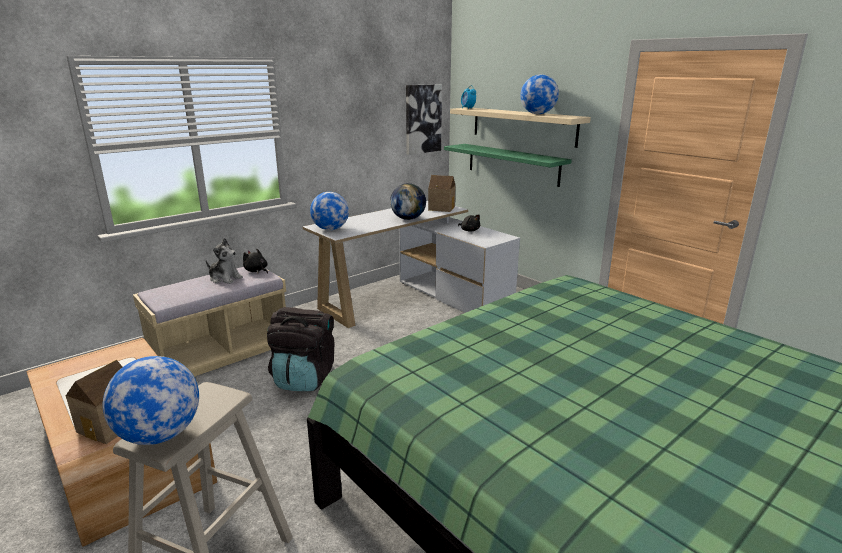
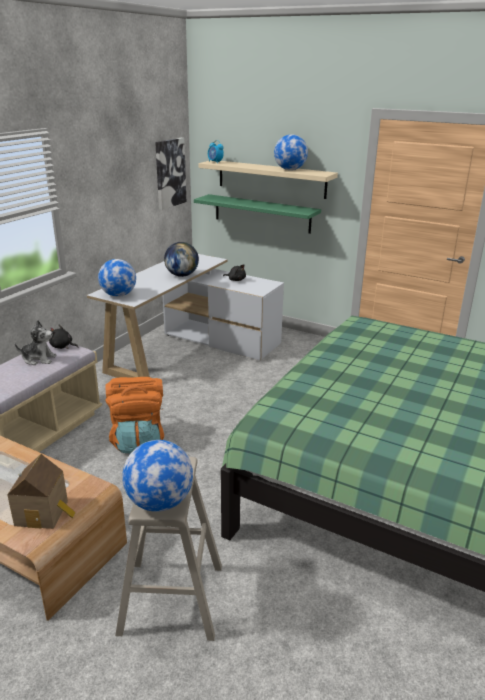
camera: 20 degrees left, 5 degrees up
(304, 378) = (138, 440): black backpack -> orange backpack
(441, 208) = (202, 260): toy house -> none

